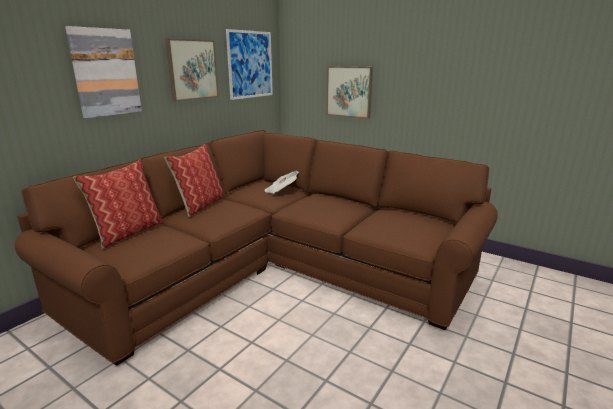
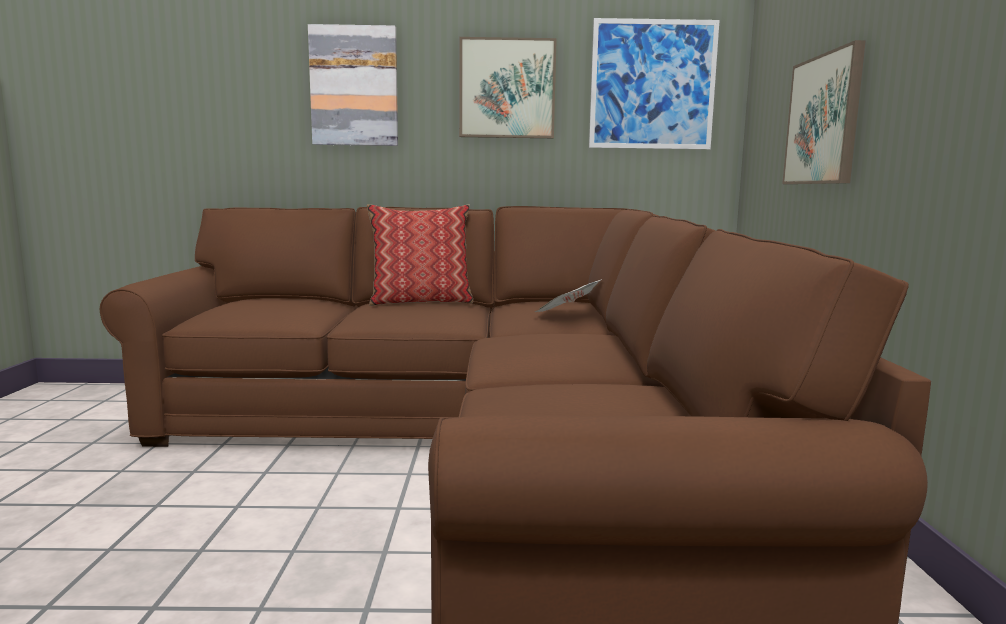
camera: 55 degrees right, 10 degrees down
(128, 233) = (285, 300): pillow -> none

